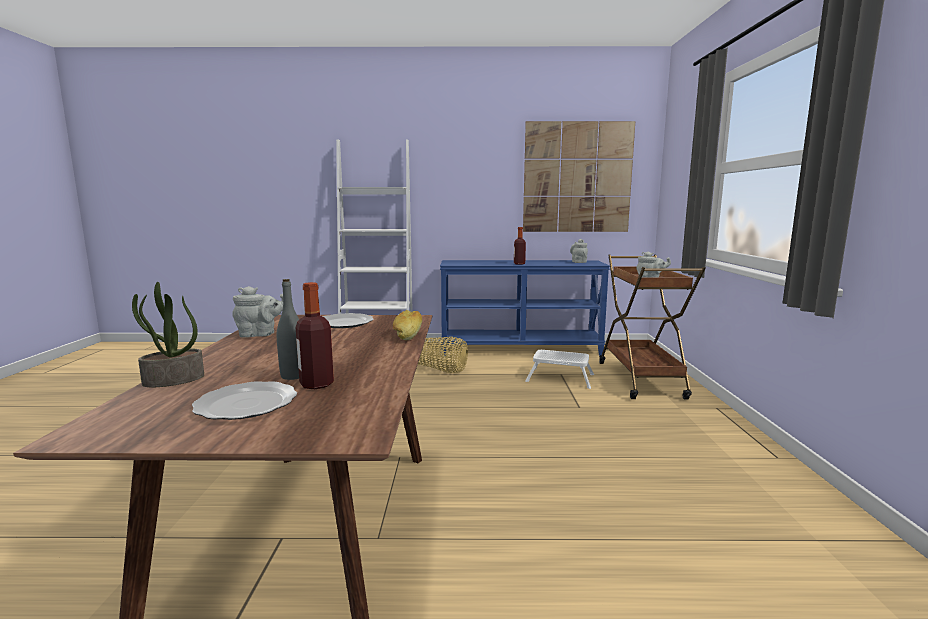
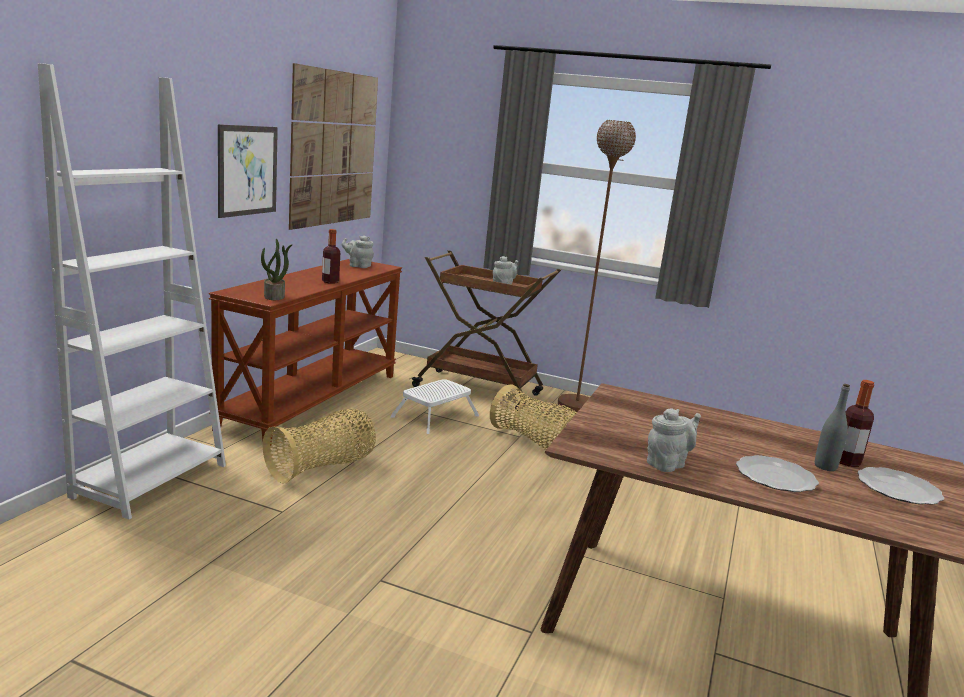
camera: 70 degrees left, 5 degrees up
(173, 380) = (844, 514): potted plant -> potted plant (275, 296)
(260, 334) = (668, 464): grey teapot -> grey teapot turned 45 degrees clockwise
(345, 323) = (624, 420): plate -> plate (774, 476)
(408, 335) = (691, 408): bread -> none
(482, 191) = (247, 170): none -> picture
(520, 349) = (312, 400): blue console table -> brown console table
(578, 414) = (535, 442): none -> basket
(705, 418) = (577, 405): none -> brown floor lamp

